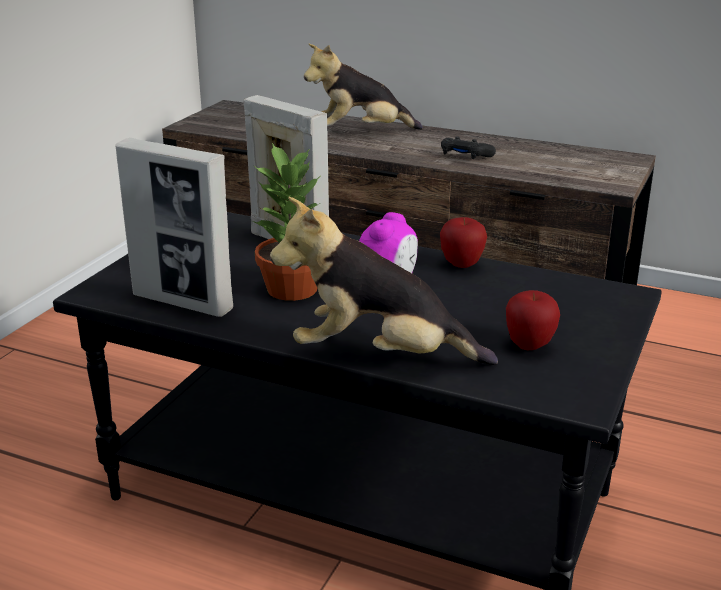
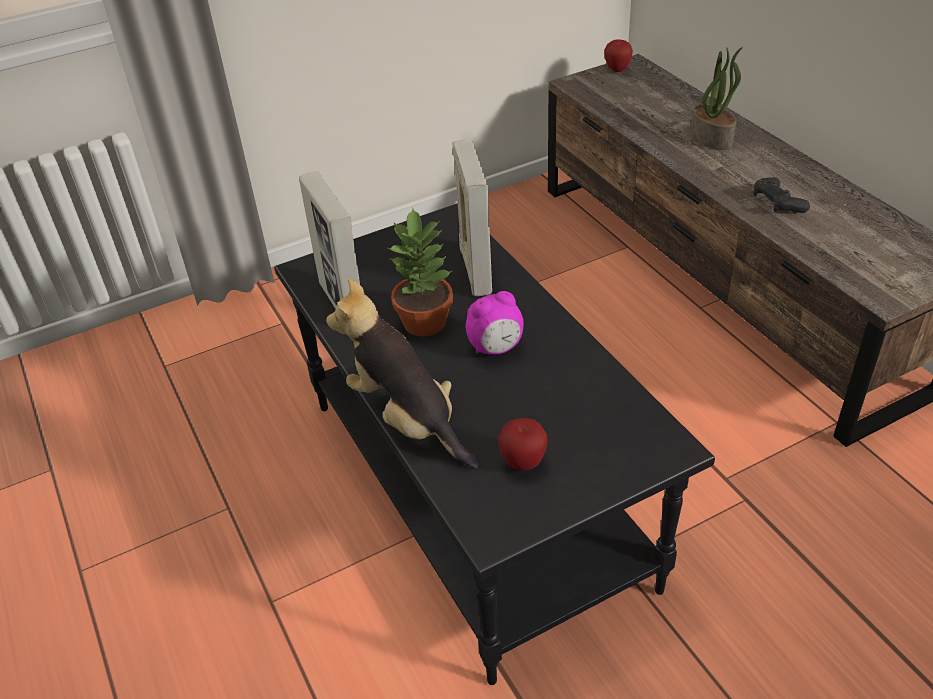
camera: 40 degrees right, 15 degrees up
(360, 133) = (712, 138): plush toy -> potted plant
(461, 265) = (576, 351): apple -> apple (617, 70)

